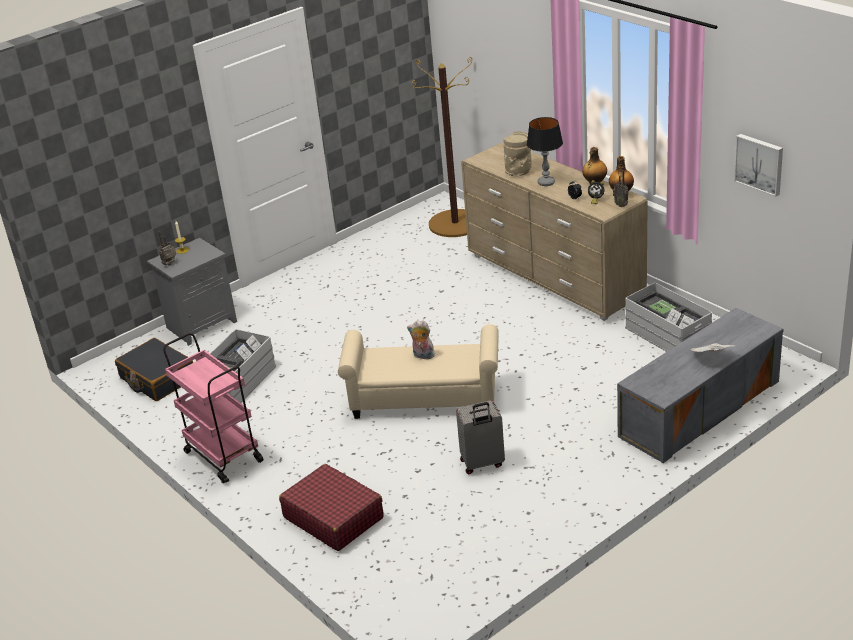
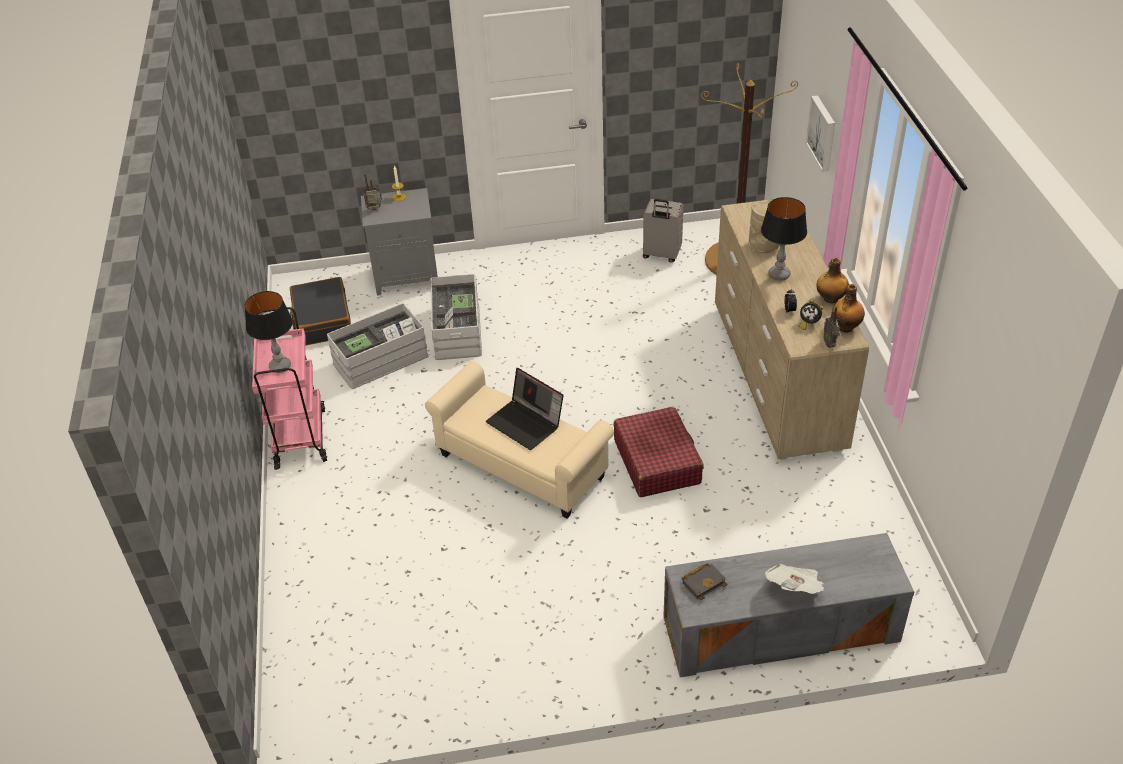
camera: 30 degrees right, 10 degrees up
(208, 381) = (280, 366): none -> table lamp
(333, 517) = (329, 560): red suitcase -> red suitcase (657, 461)
(422, 356) = (526, 423): plush toy -> laptop
(482, 464) = (507, 574): grey suitcase -> grey suitcase (661, 255)
(652, 379) = (704, 582): none -> black book
(668, 334) = (833, 513): grey storage box -> grey storage box (458, 330)
(760, 164) = (976, 380): picture -> picture (823, 133)

